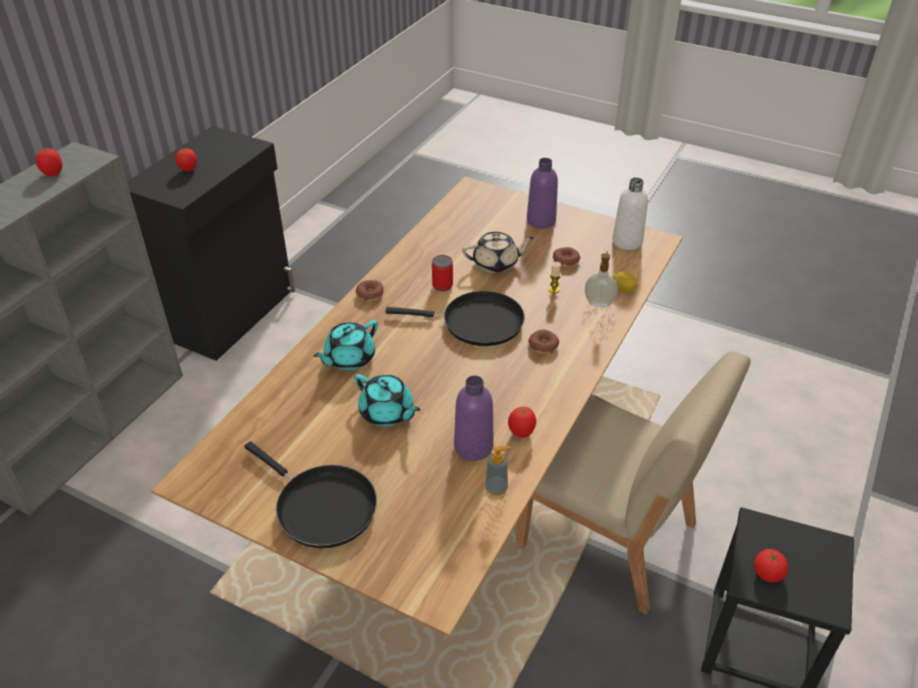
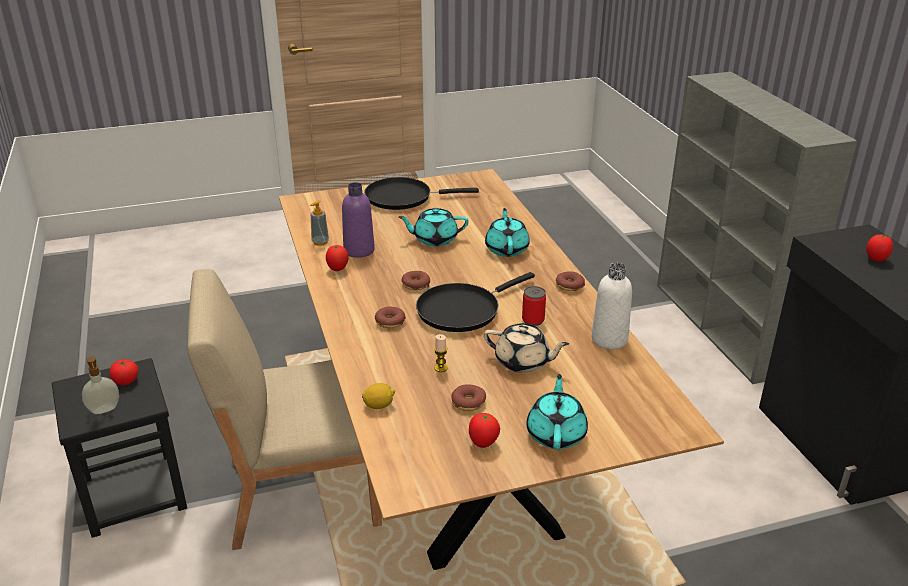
camera: 135 degrees right, 10 degrees down
(53, 174) = (798, 124): tomato -> tomato (483, 443)
(477, 369) = (416, 285): none -> donut
(496, 264) = (523, 362): beige teapot -> beige teapot turned 105 degrees counterclockwise
(541, 221) = (556, 433): purple bottle -> turquoise teapot
(599, 303) = (386, 379): soap dispenser -> soap dispenser (104, 410)
(627, 241) = (437, 465): white bottle -> white bottle (609, 339)

